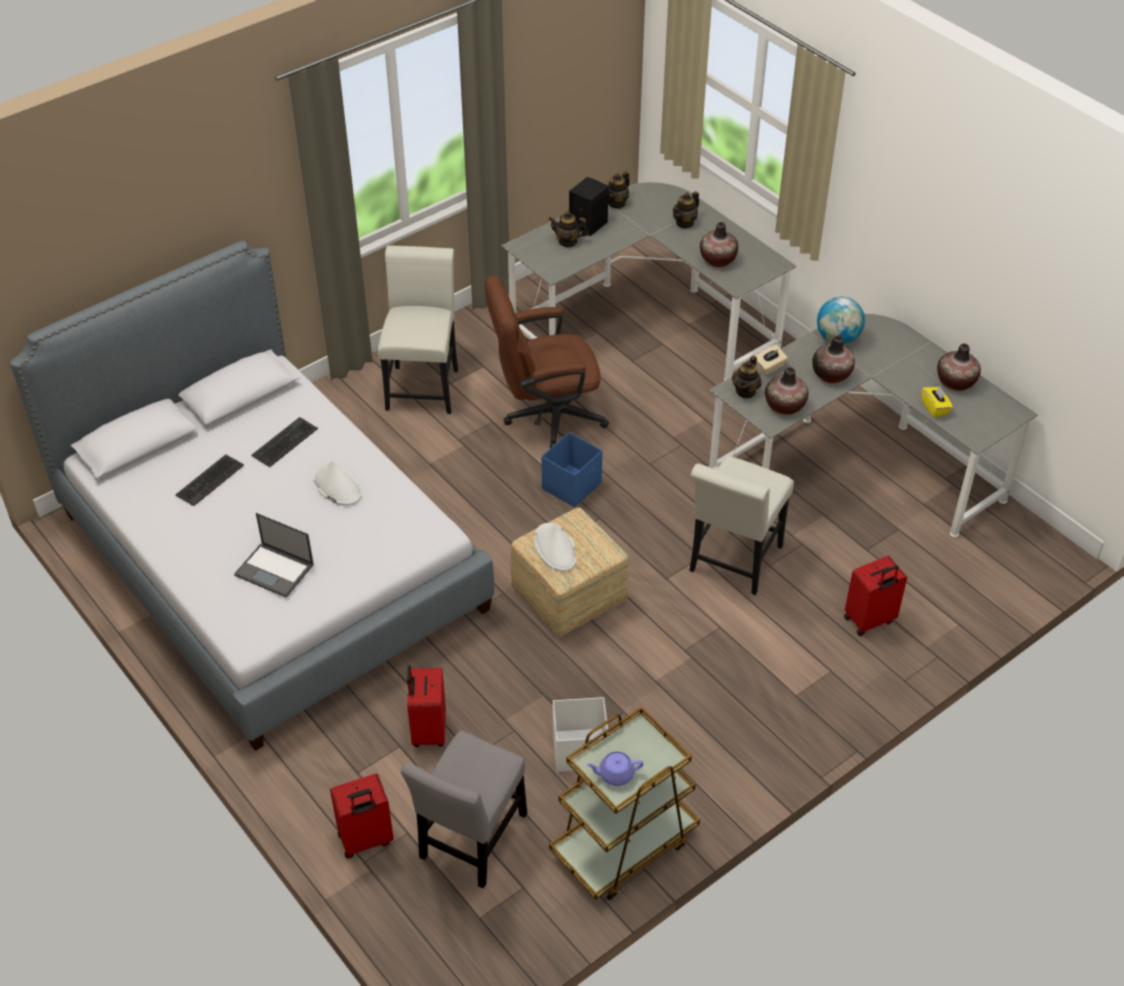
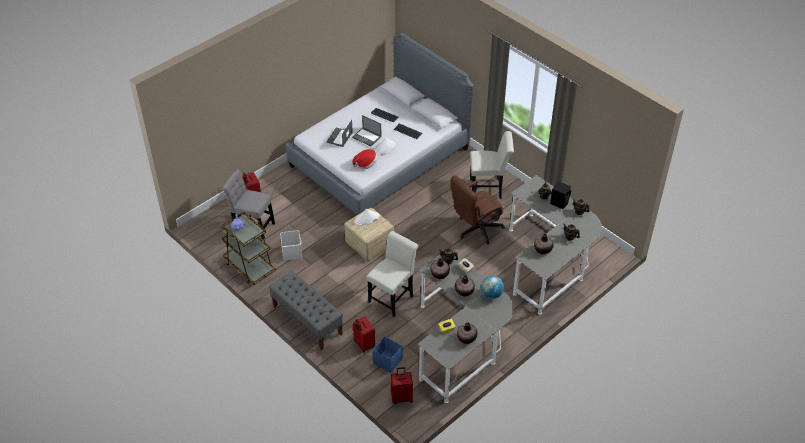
camera: 85 degrees right, 0 degrees up
(286, 517) = (367, 137): none -> laptop
(388, 523) = (366, 164): none -> hat
(427, 731) = (300, 209): red suitcase -> red suitcase (402, 397)
(545, 416) = (476, 230): brown office chair -> brown office chair turned 105 degrees counterclockwise
(572, 486) = (433, 241): blue storage box -> blue storage box (387, 361)
(733, 563) = (393, 297): white chair -> white chair turned 105 degrees clockwise
(802, 722) = (307, 320): none -> grey bench

